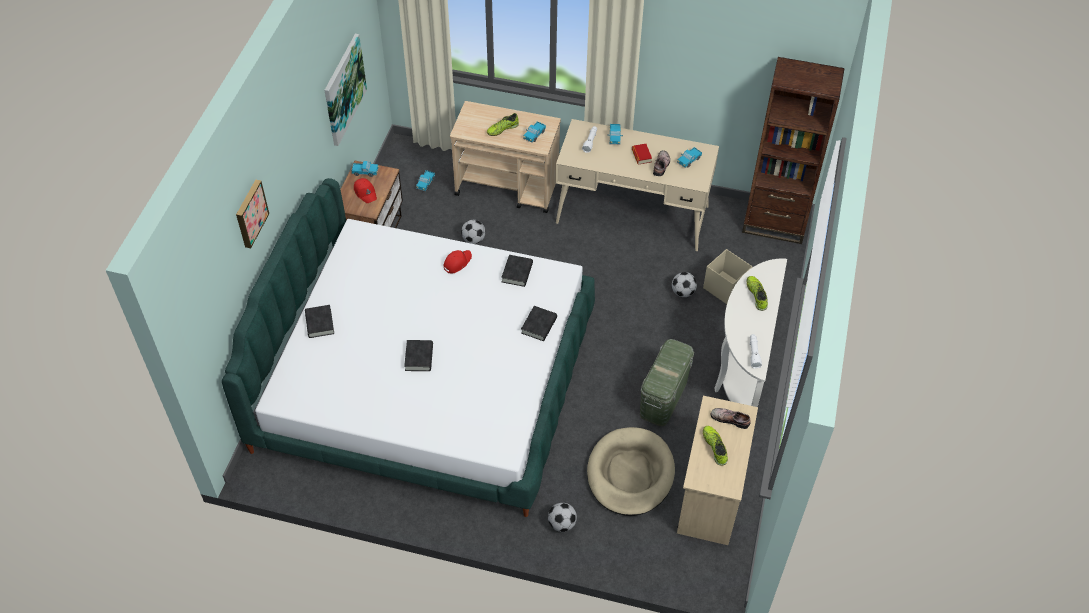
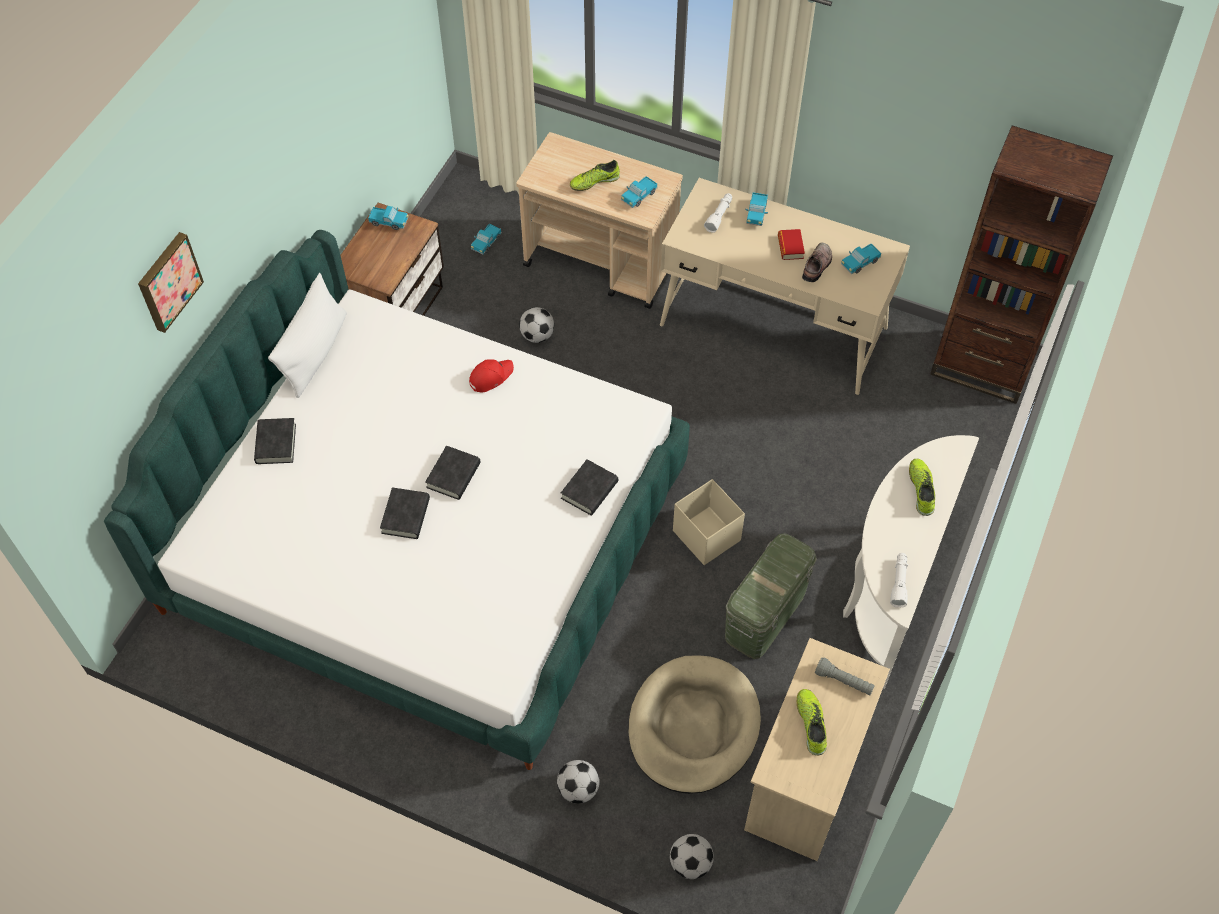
camera: 10 degrees right, 5 degrees up
(333, 262) = (315, 352): none -> white pillow
(343, 89) = (362, 100): picture -> none
(365, 192) = (383, 253): red cap -> none
(517, 273) = (574, 404): black book -> black book (453, 475)
(682, 292) = (824, 456): football -> football (690, 863)
(725, 288) = (888, 457): beige storage box -> beige storage box (706, 535)
(730, 418) = (843, 681): shoe -> grey flashlight

